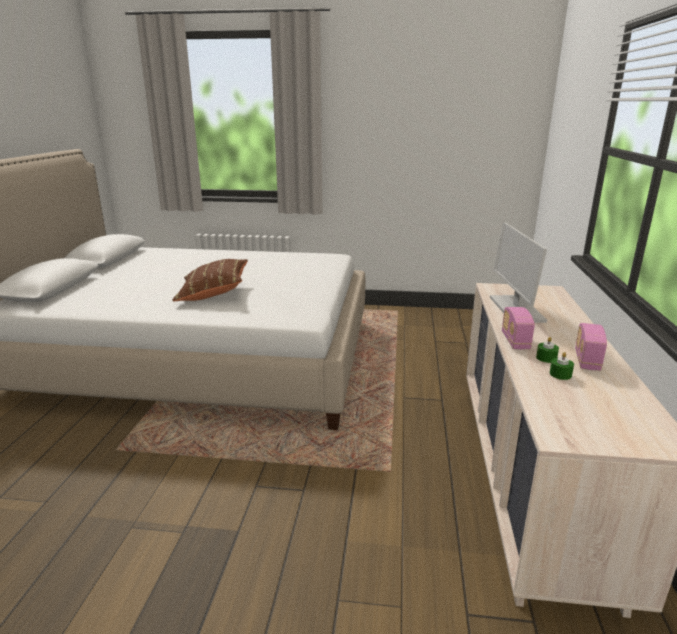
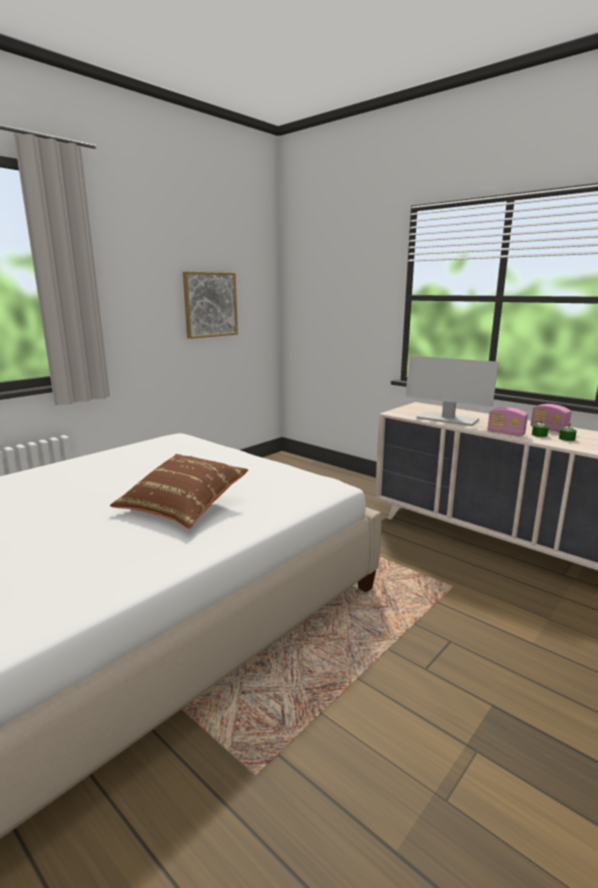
camera: 55 degrees left, 5 degrees down
(442, 142) = (210, 304): none -> picture

